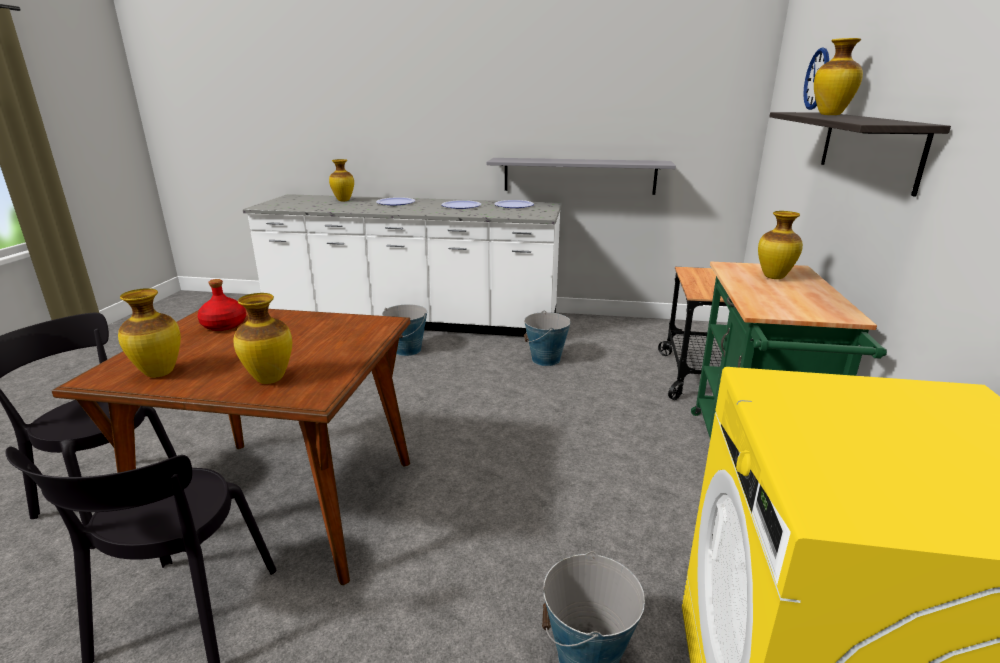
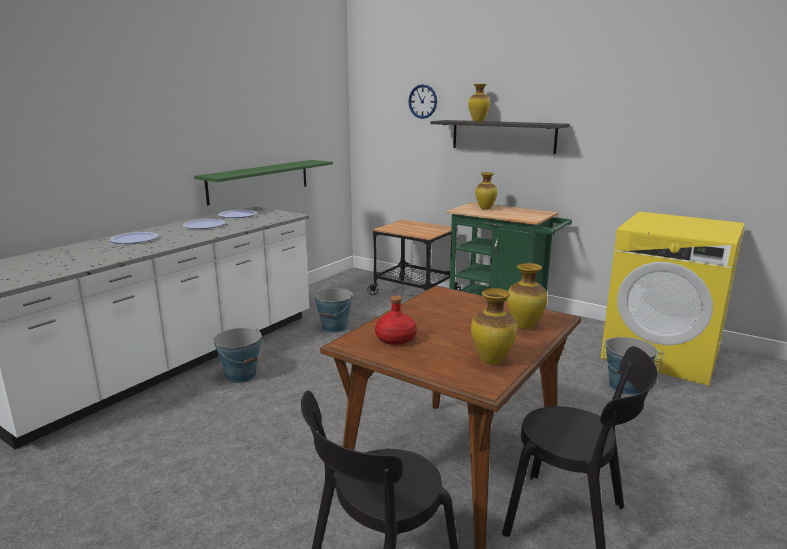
camera: 65 degrees left, 5 degrees down
(344, 200) = (66, 253): vase -> none
(579, 176) = (259, 181): grey shelf -> green shelf

